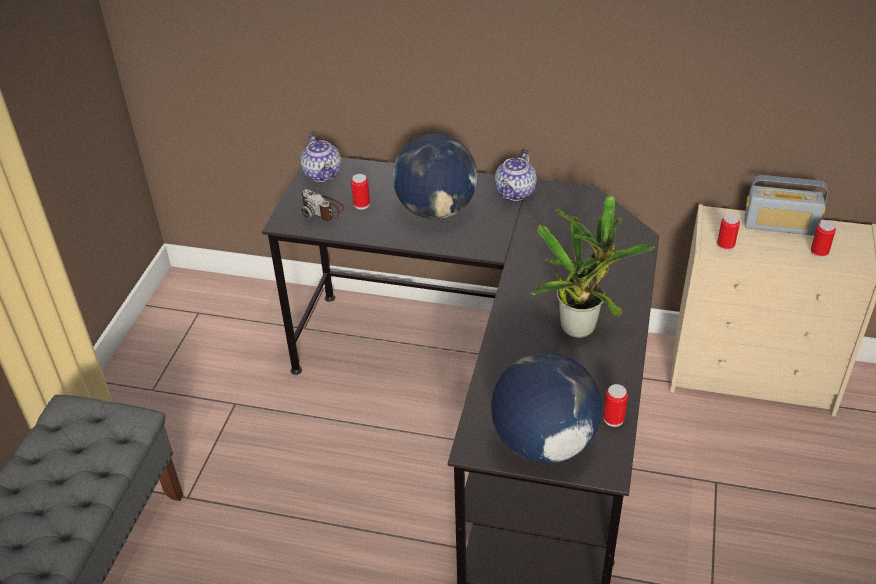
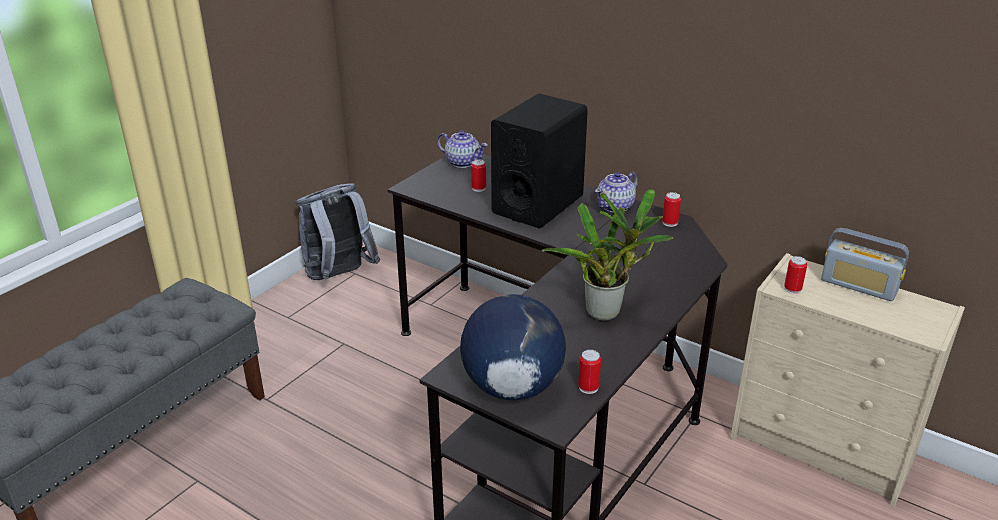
camera: 20 degrees right, 10 degrees down
(182, 322) = (338, 276): none -> grey backpack
(322, 173) = (462, 162): teapot -> teapot turned 60 degrees counterclockwise
(323, 210) = (445, 185): camera -> none
(436, 210) = (538, 204): globe -> black speaker
(819, 252) = (887, 315): can -> can (670, 223)

